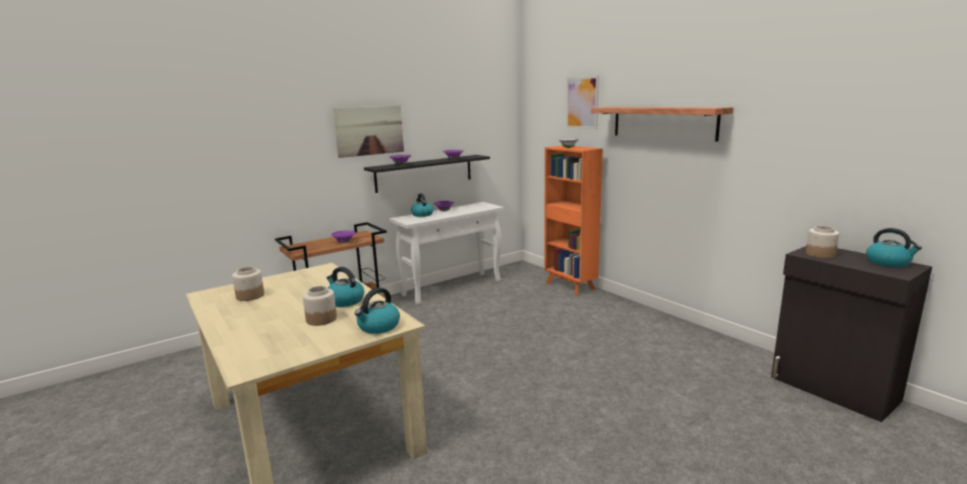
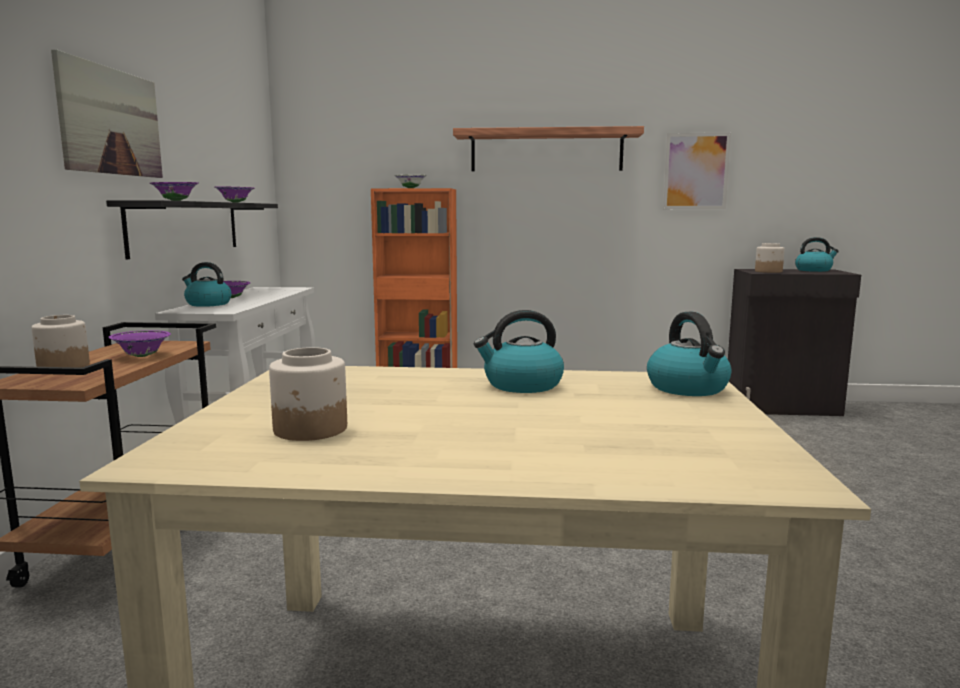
camera: 50 degrees left, 5 degrees down
(321, 319) = (587, 406): jar -> jar (63, 366)
(582, 102) = (408, 127): picture -> picture (696, 171)

